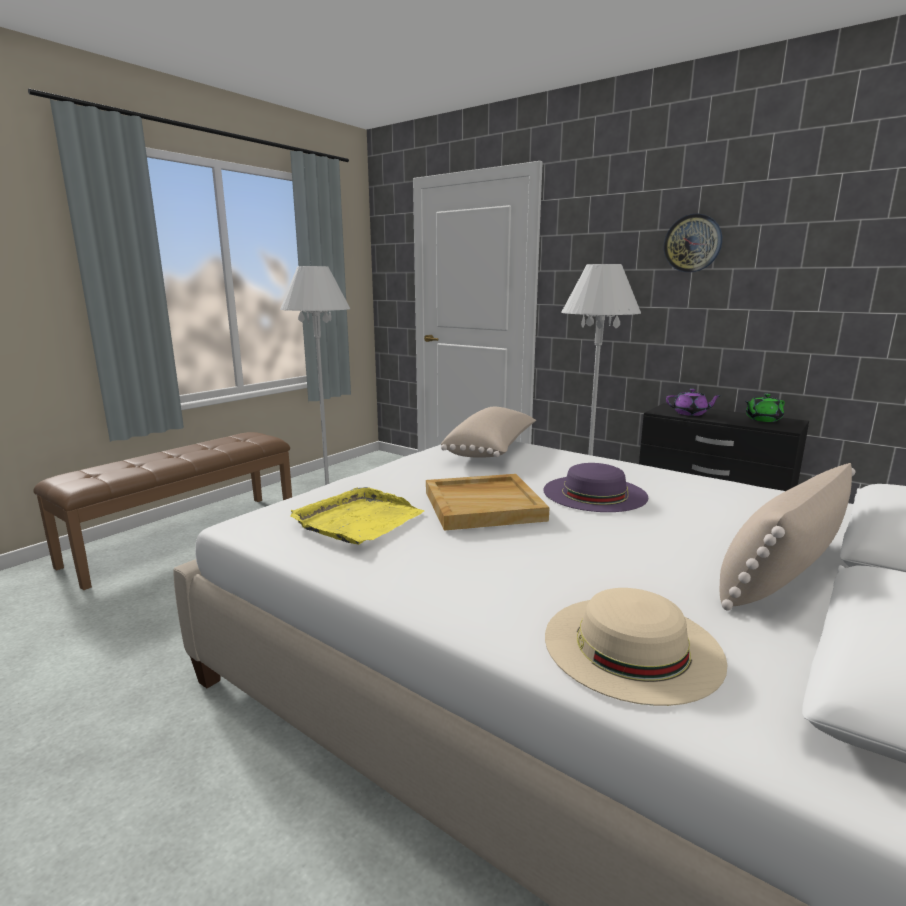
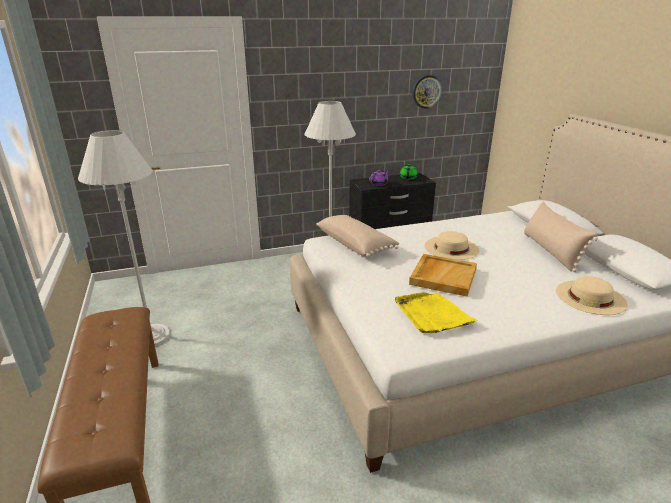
camera: 55 degrees left, 10 degrees up
(594, 493) = (451, 248): purple hat -> beige hat
(692, 243) = (356, 81): wall clock -> wall clock (426, 91)

